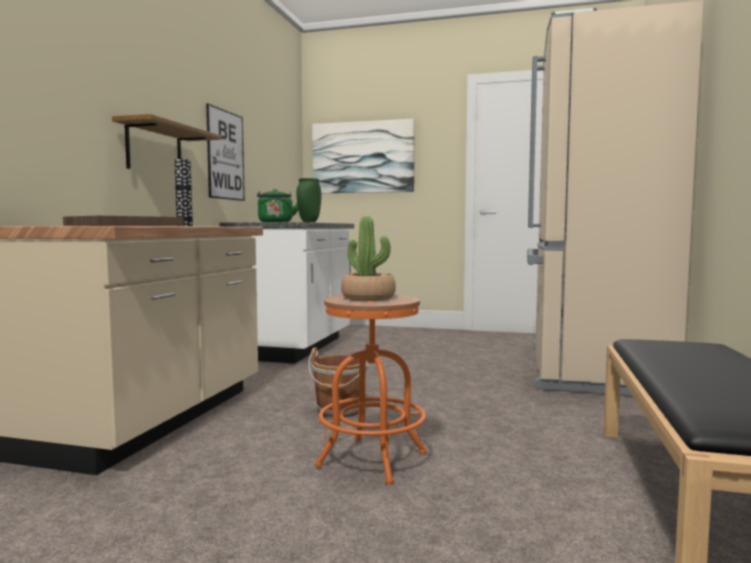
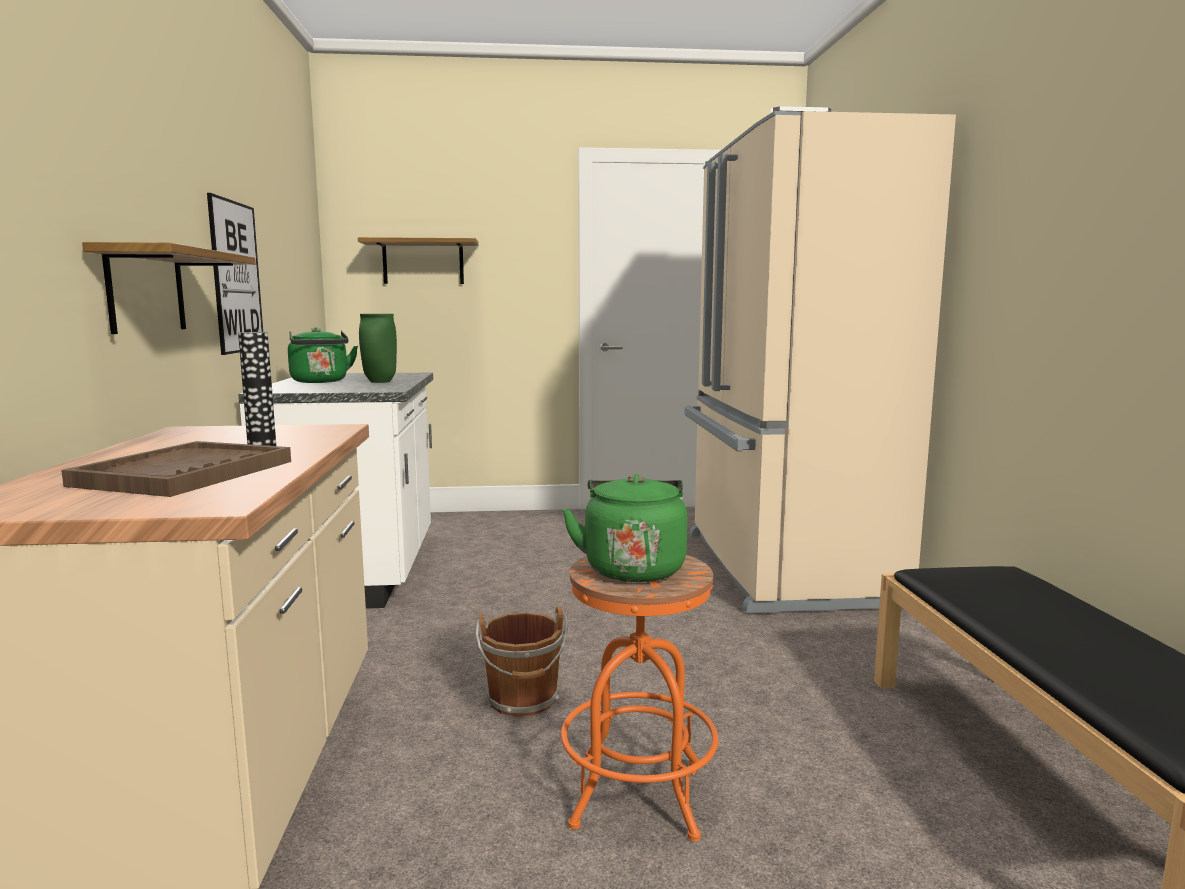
camera: 20 degrees left, 5 degrees up
(363, 157) = (423, 262): picture -> shelf
(368, 298) = (633, 568): potted plant -> green kettle

